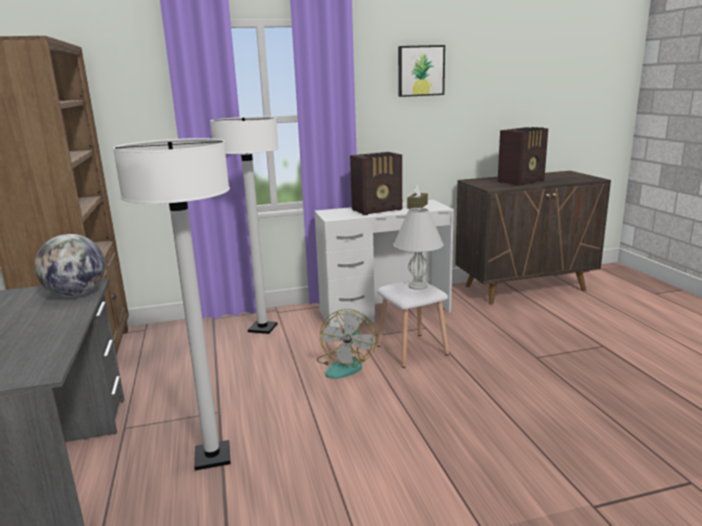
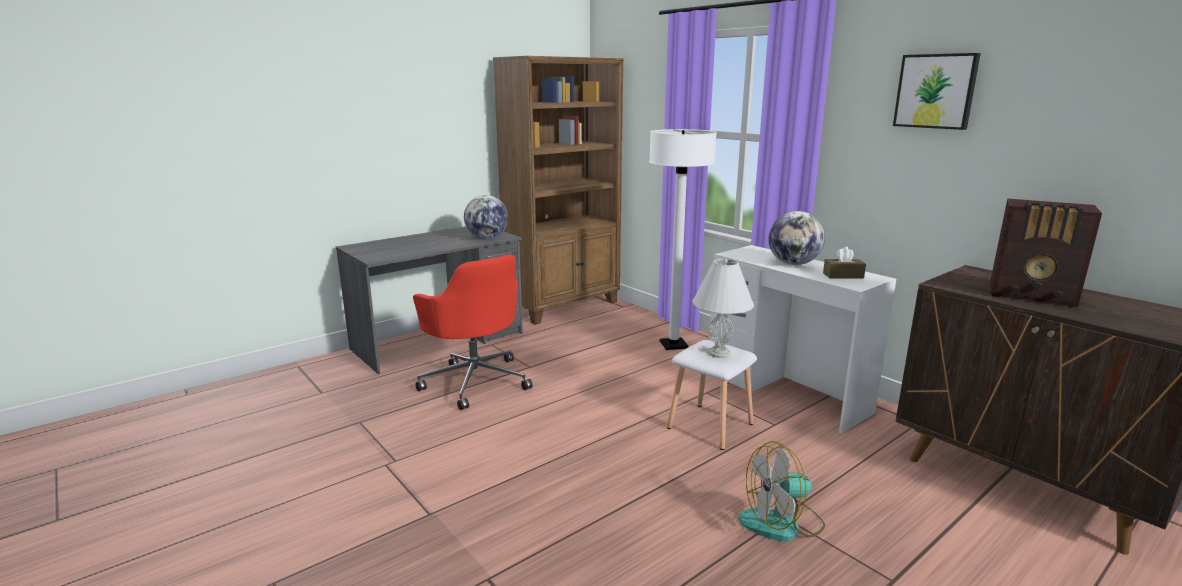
camera: 65 degrees right, 0 degrees up
(212, 457) = (475, 381): white floor lamp -> red office chair
(345, 365) = (644, 397): fan -> fan (782, 523)
(378, 210) = (793, 264): radio -> globe

